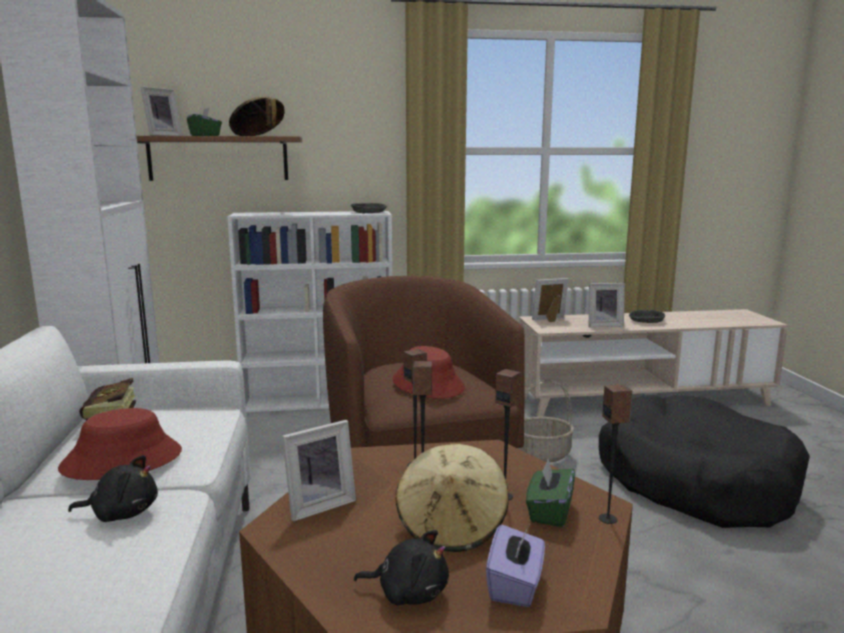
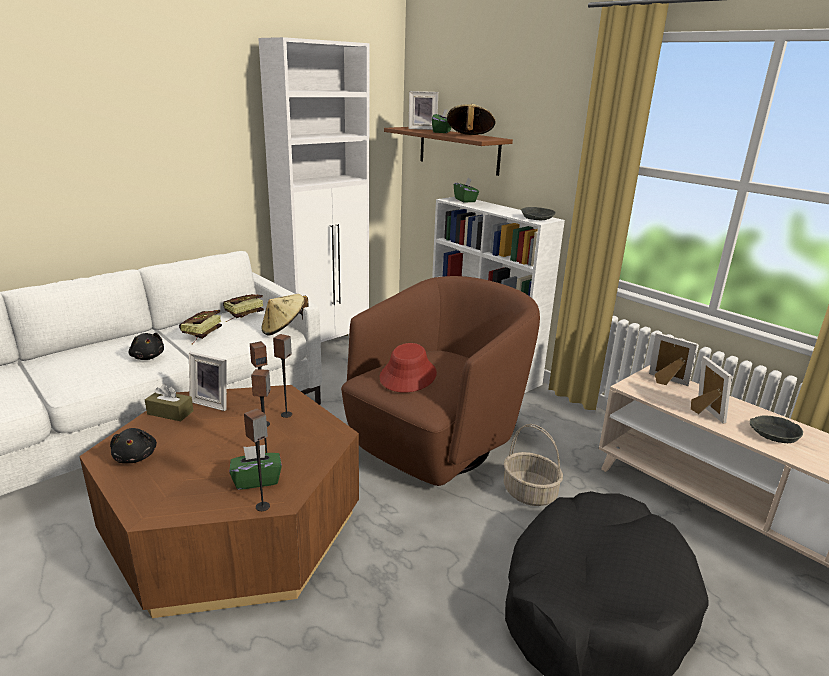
camera: 55 degrees right, 10 degrees up
(122, 460) = (199, 335): red hat -> book
(257, 213) = (465, 200): none -> green tissue box
(305, 542) = (170, 413): none -> brown tissue box
(452, 526) = (214, 450): beige hat -> beige hat (284, 329)
(515, 585) = (157, 489): purple tissue box -> none
(603, 325) = (703, 412): picture frame -> picture frame turned 150 degrees counterclockwise

